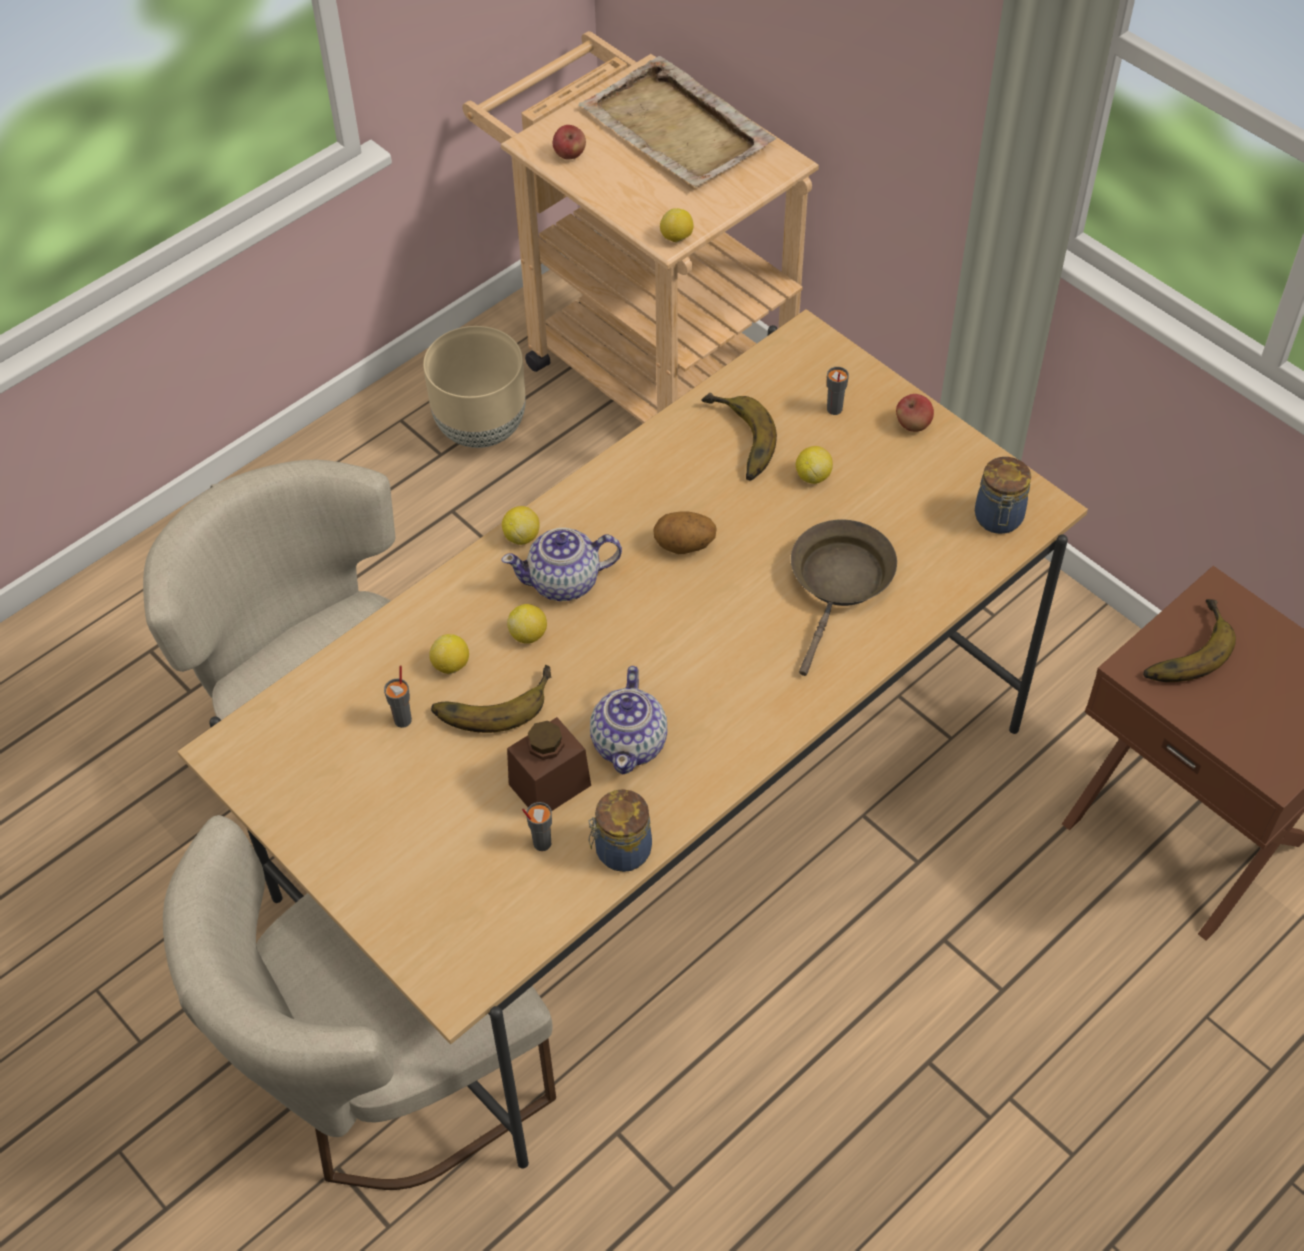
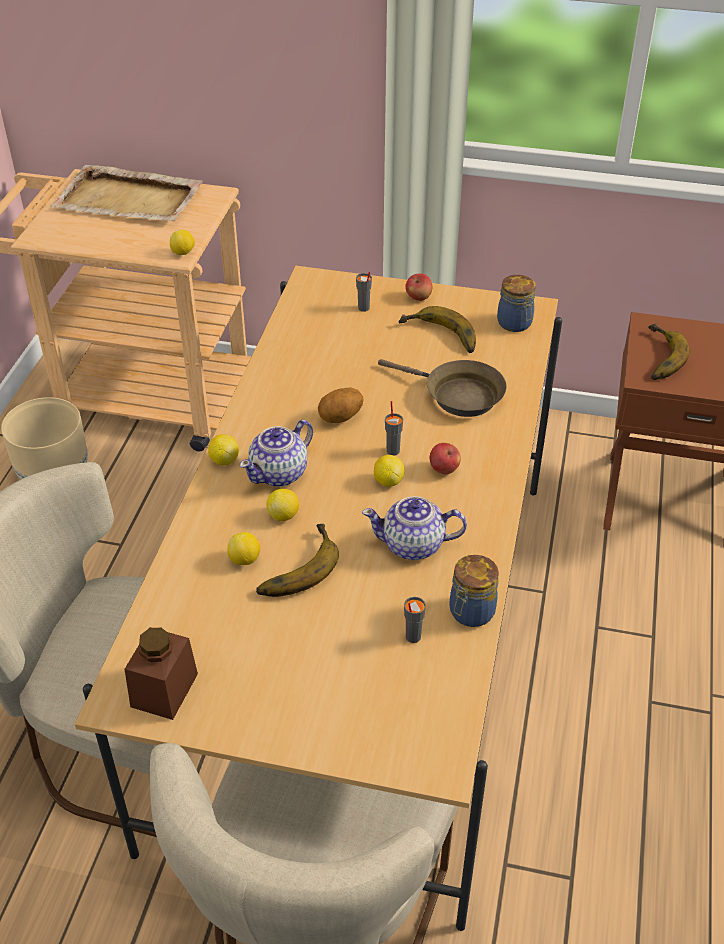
camera: 35 degrees left, 10 degrees down
(403, 719) = (240, 611): grey cup -> grey cup (393, 450)
(549, 785) = (384, 598): brown jar -> brown jar (164, 690)
(569, 155) = (67, 235): apple -> apple (444, 469)
(630, 742) = (414, 545): teapot -> teapot turned 120 degrees clockwise
(734, 442) = (318, 349): banana -> banana (439, 337)
(813, 476) = (385, 347): lemon -> lemon (388, 481)
(840, 583) = (457, 395): brown frying pan -> brown frying pan turned 135 degrees clockwise

